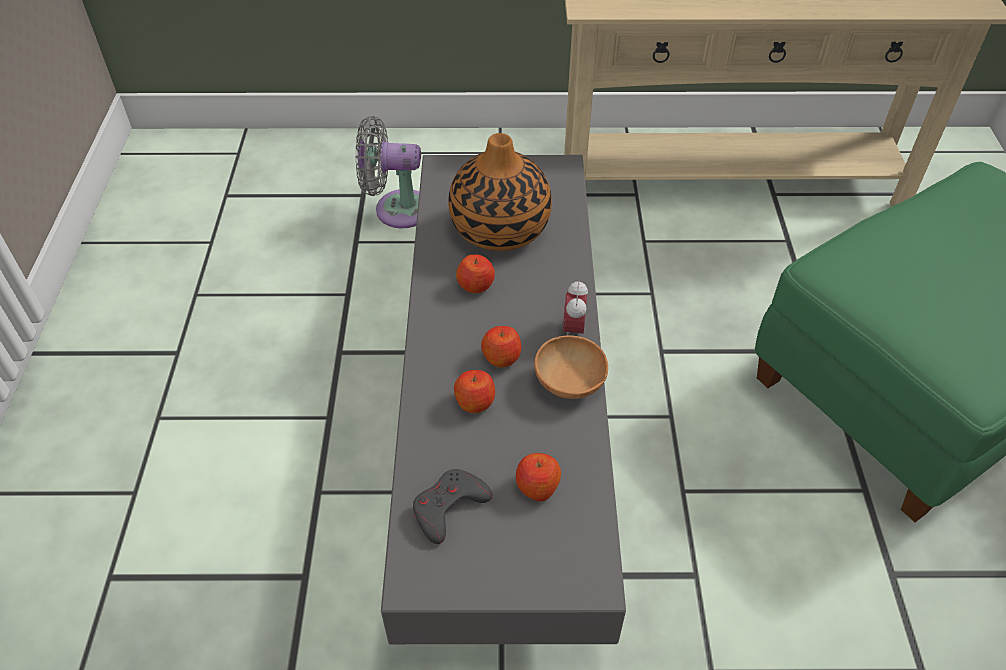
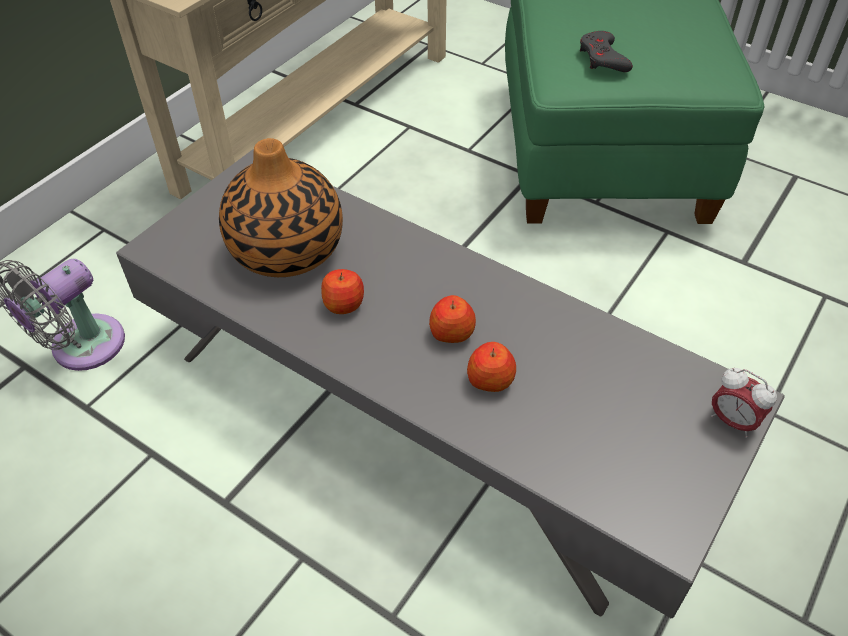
camera: 55 degrees left, 0 degrees up
(449, 507) = (603, 464): grey game controller -> grey game controller (603, 58)
(537, 486) = (622, 385): apple -> none
(569, 384) = (523, 302): brown bowl -> none
(573, 329) = (462, 266): alarm clock -> alarm clock (732, 421)

